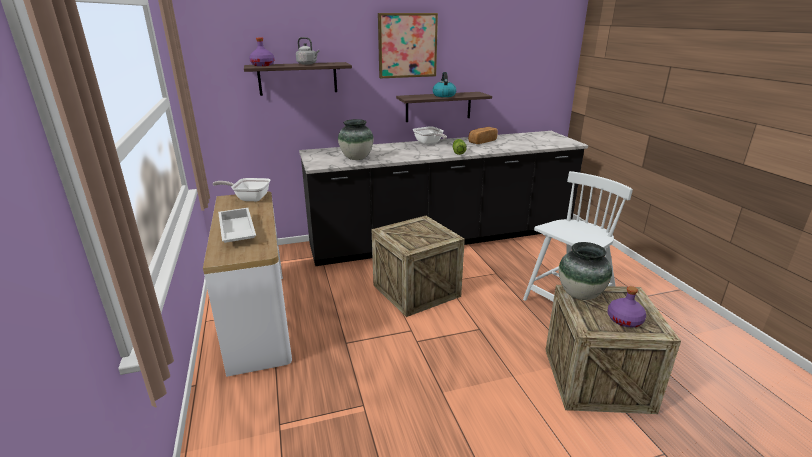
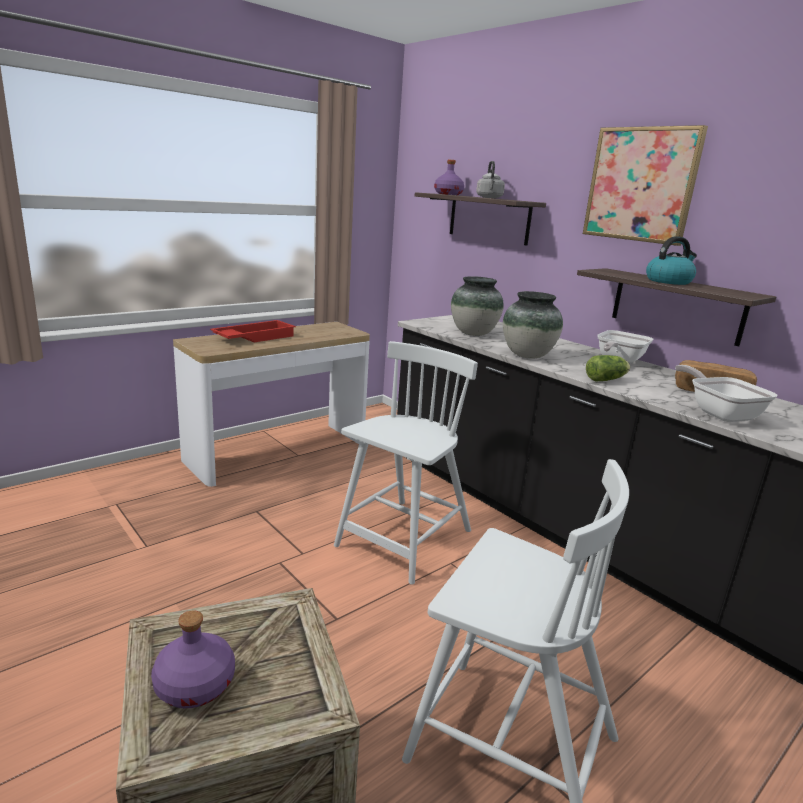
camera: 65 degrees right, 5 degrees down
(236, 231) = (254, 337): white tray -> red tray
(249, 198) = (342, 330): frying pan -> frying pan (719, 413)
(416, 290) = (403, 540): crate -> white chair
(580, 294) = (283, 619): vase -> vase (528, 355)

